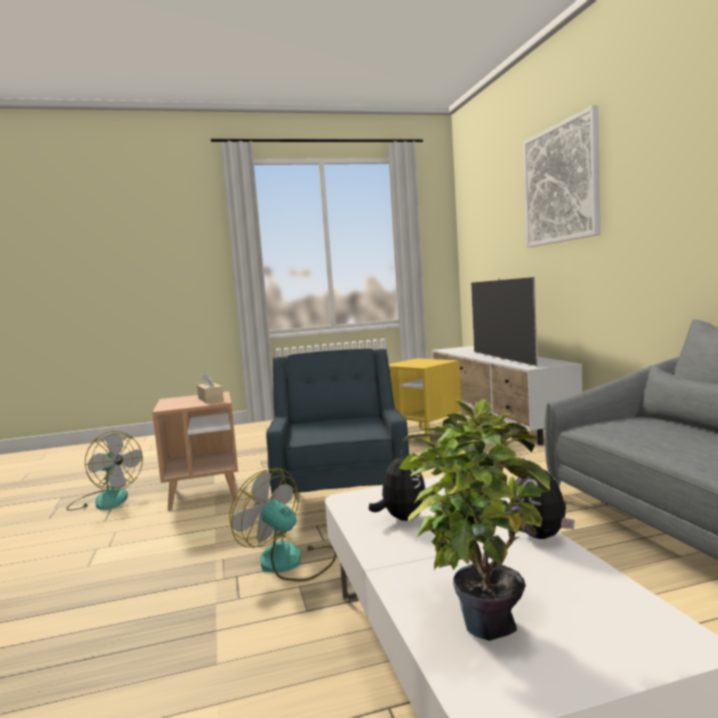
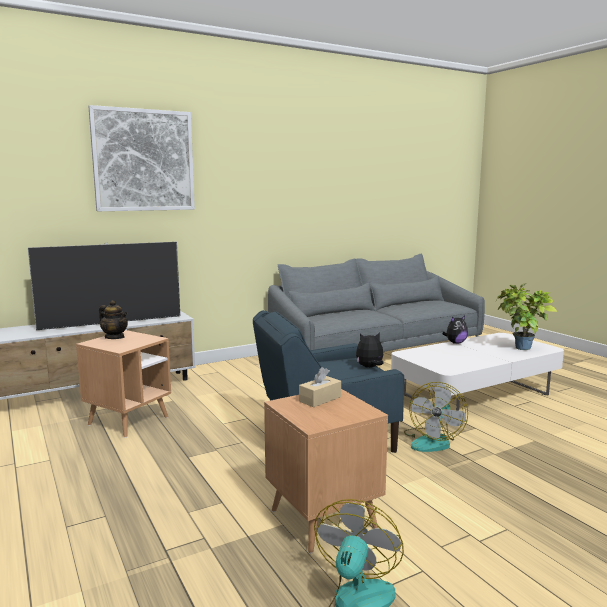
camera: 105 degrees left, 5 degrees up
(402, 518) = (460, 360): plush toy -> plush toy (369, 367)
(424, 436) = (128, 421): yellow side table -> brown side table
(431, 360) = (115, 337): none -> teapot

